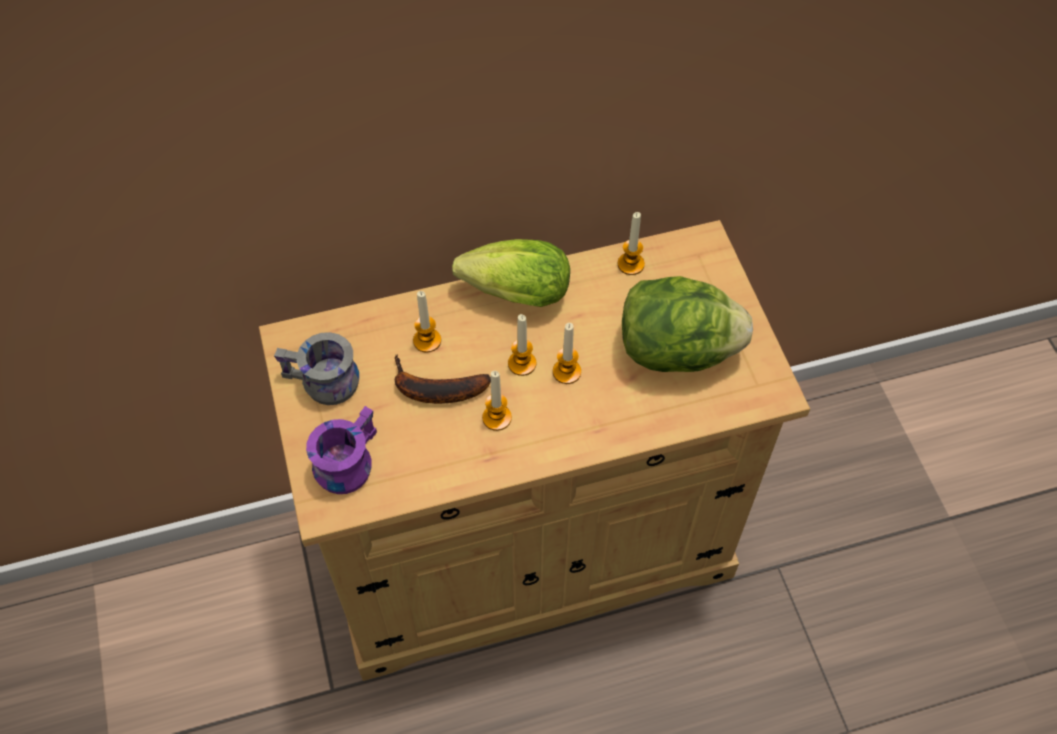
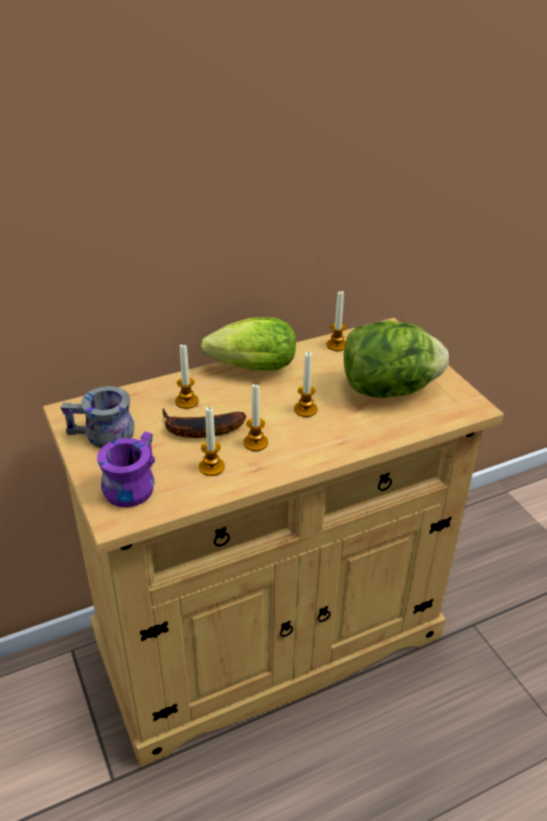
camera: 10 degrees left, 20 degrees down
(522, 363) = (268, 408): candle -> candle (211, 467)

